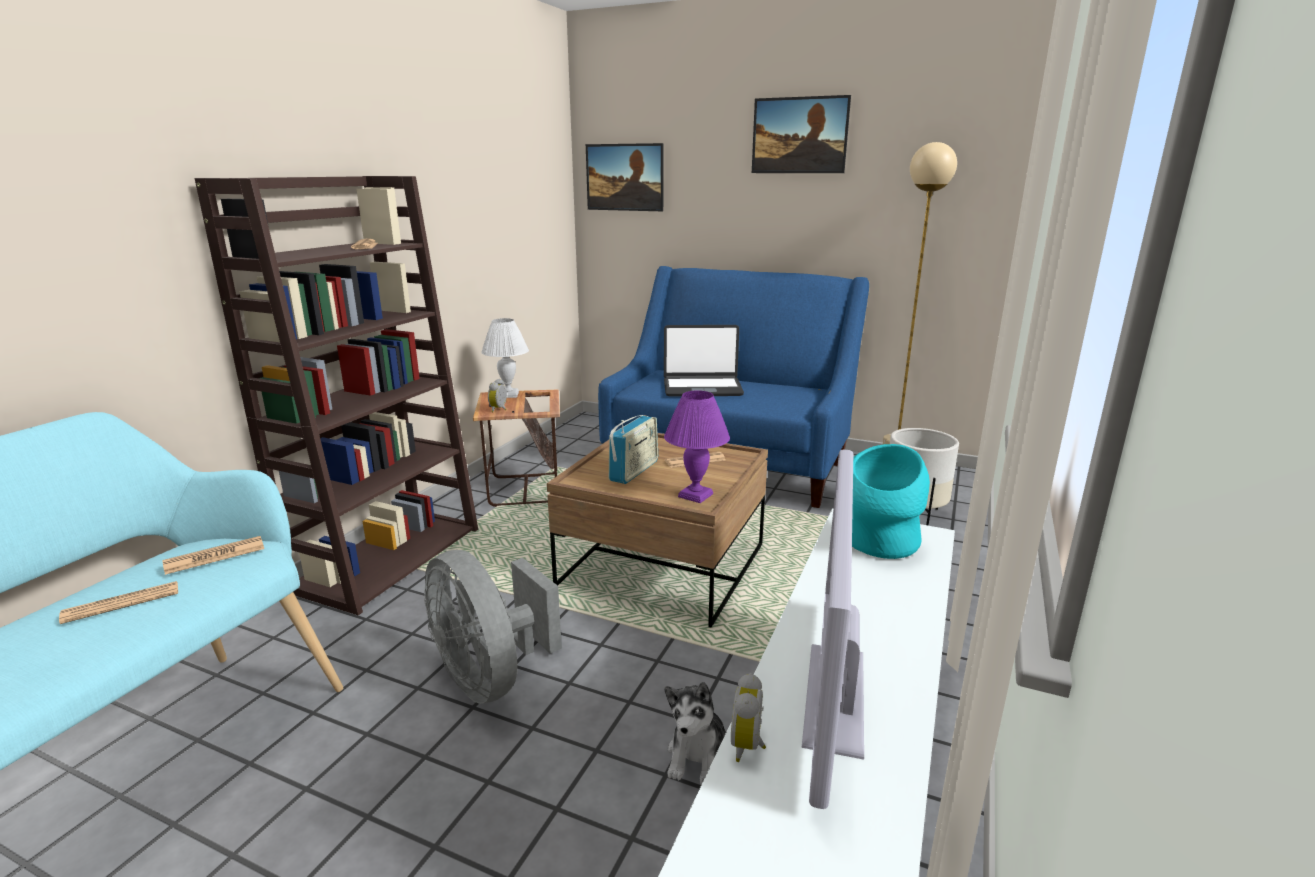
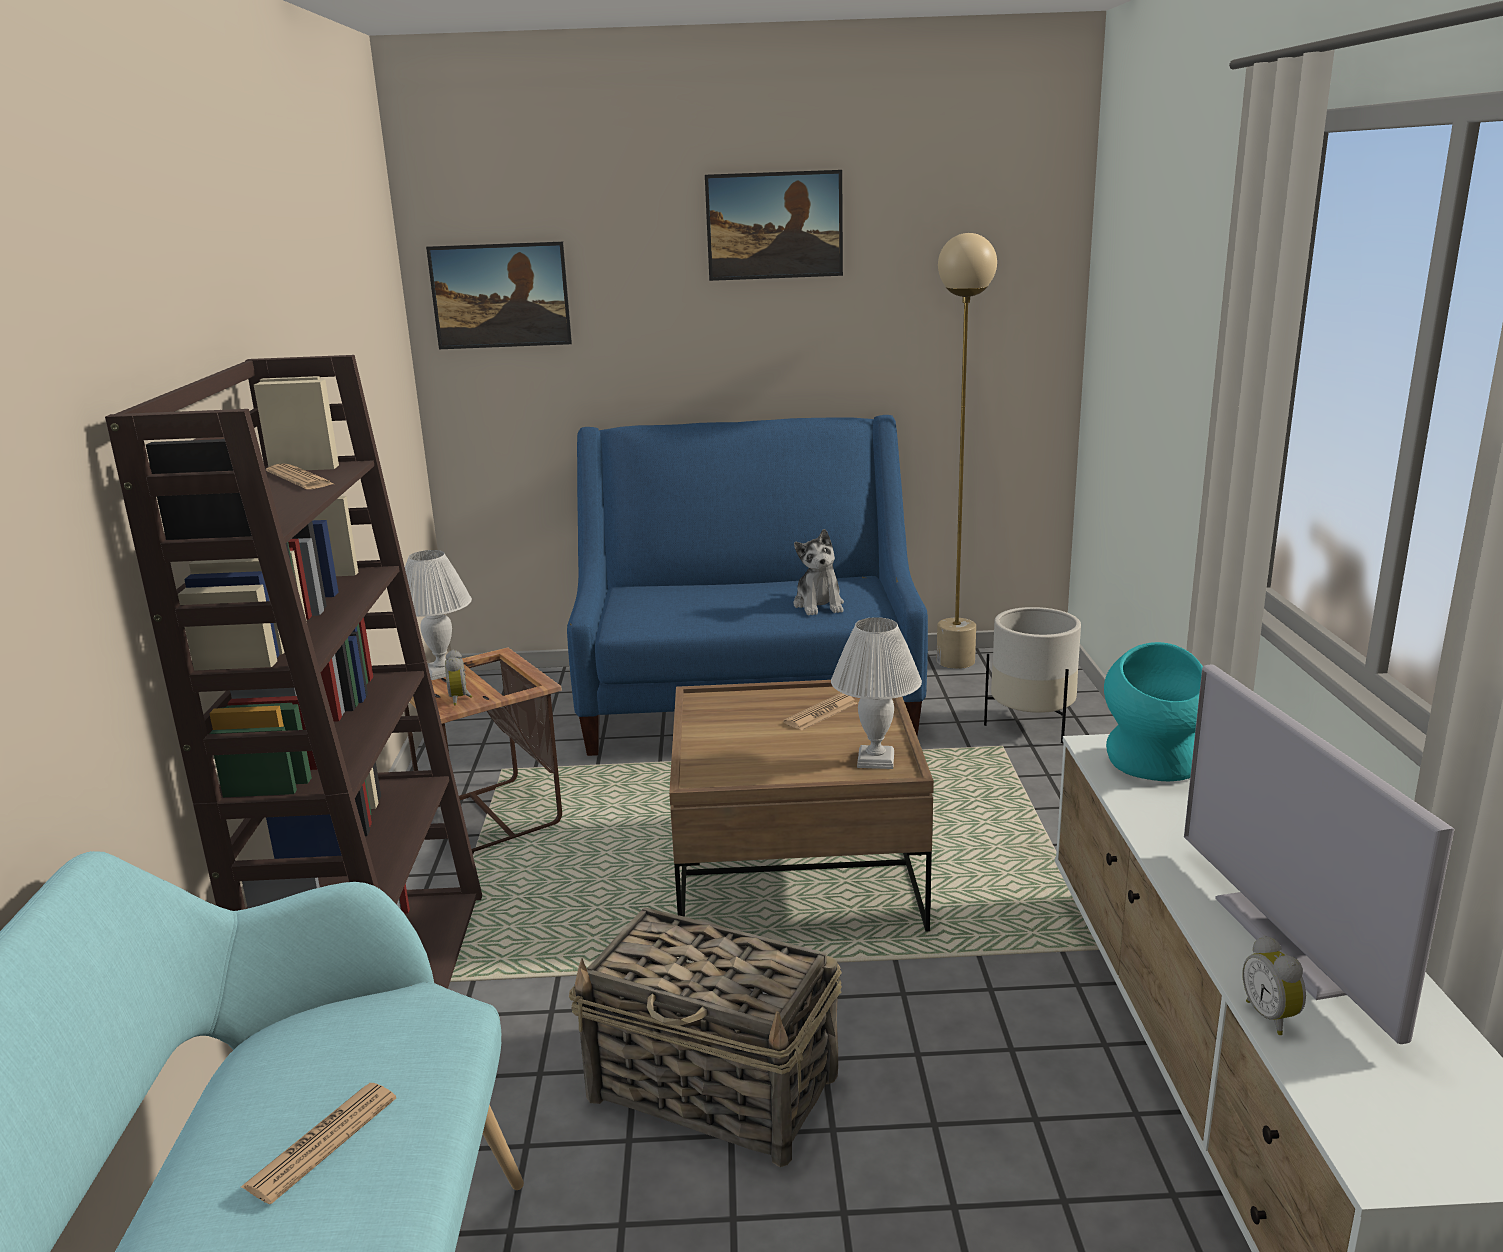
camera: 25 degrees left, 0 degrees up
(215, 556) = (371, 1031): newspaper -> none
(491, 677) = (715, 1088): grey fan -> basket
(634, 471) = (760, 746): radio -> none
(695, 495) = (875, 759): purple table lamp -> white table lamp
(698, 756) = (1051, 1085): plush toy -> plush toy (819, 605)
(702, 388) = (713, 604): laptop -> none

